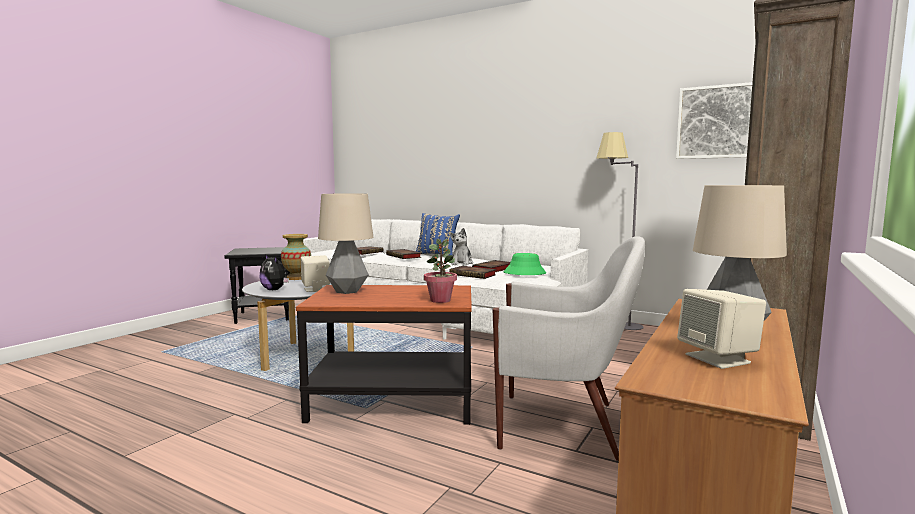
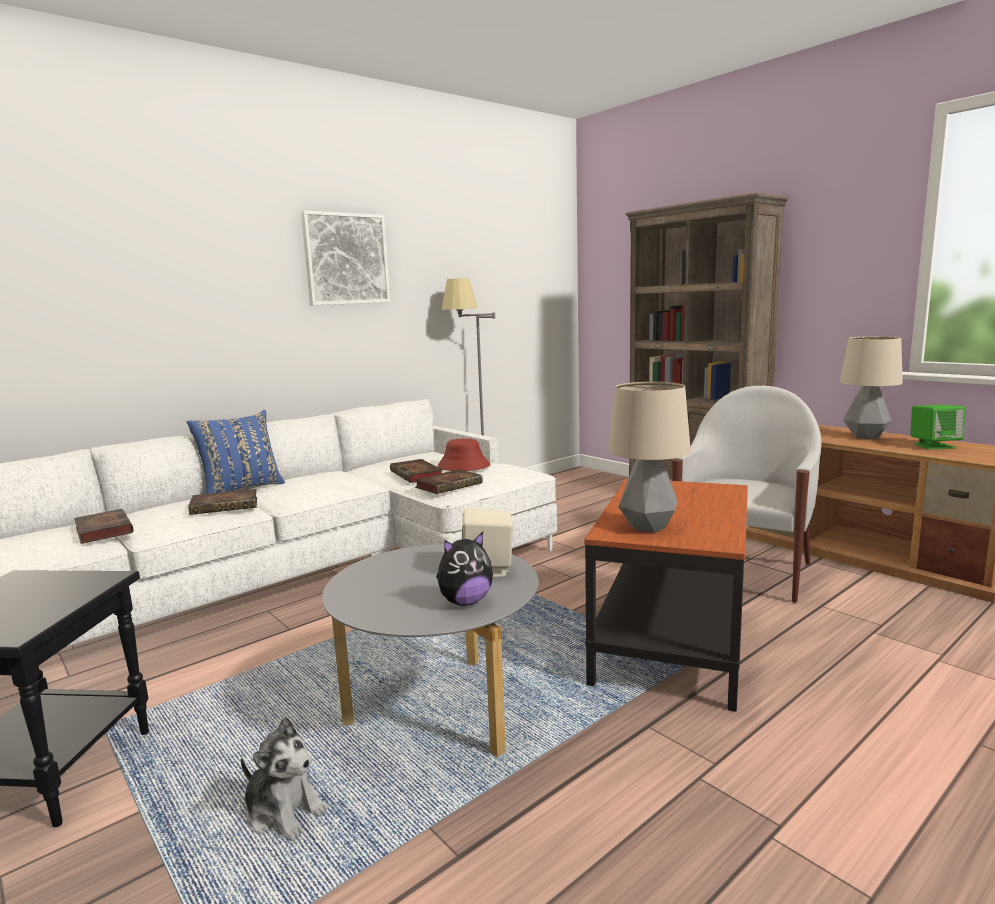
camera: 70 degrees left, 5 degrees up
(297, 278) = (354, 586): vase -> none
(440, 300) = (715, 492): potted plant -> none
(462, 263) = (347, 483): plush toy -> plush toy (284, 812)
(524, 273) = (463, 466): green hat -> red hat
(716, 122) = (520, 270): picture -> picture (346, 259)
(718, 359) = (934, 446): beige speaker -> green speaker

